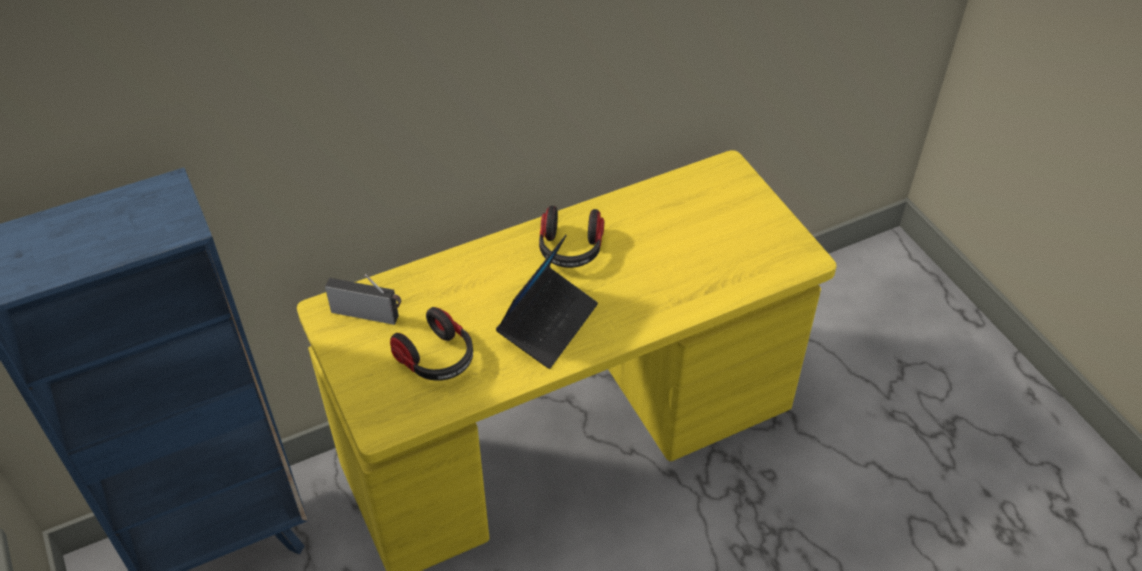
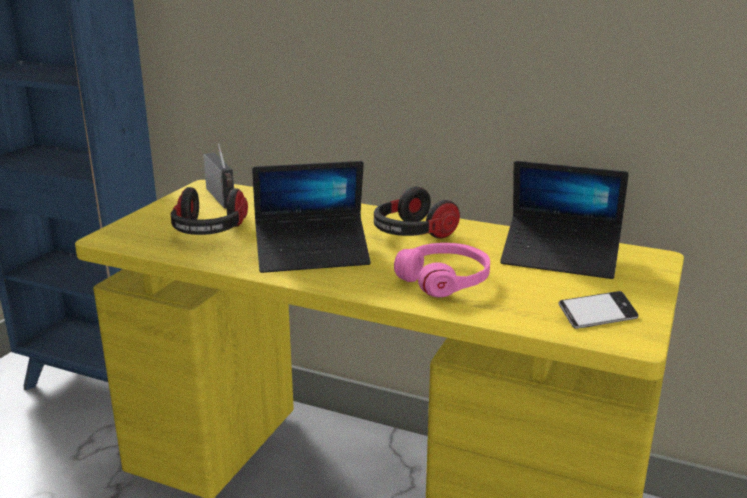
camera: 50 degrees right, 25 degrees down
(659, 283) = (444, 280): none -> pink headphones
(685, 207) = (560, 257): none -> laptop
(770, 251) = (597, 316): none -> phone

